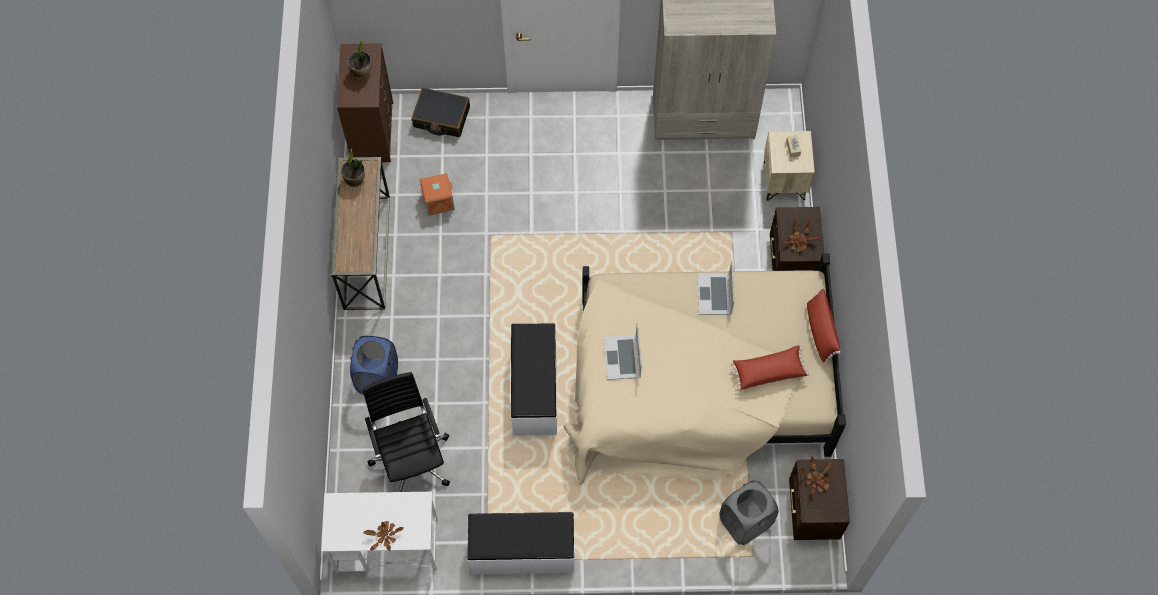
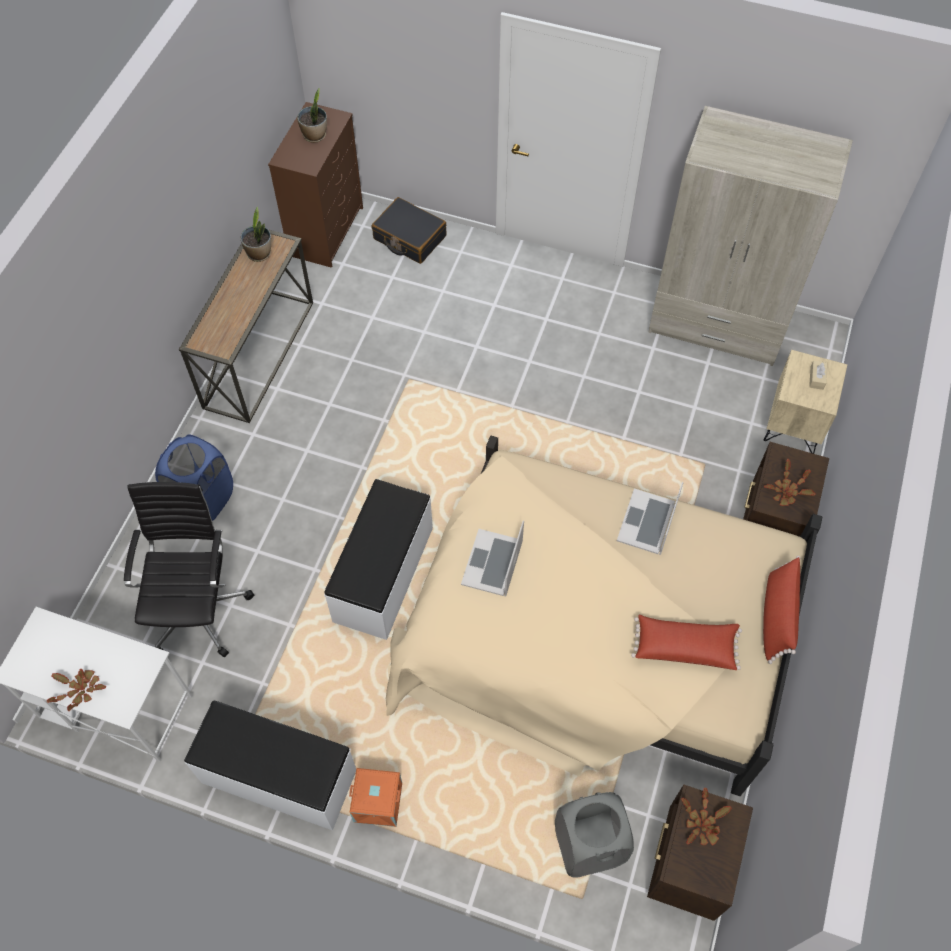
camera: 20 degrees right, 5 degrees down
(438, 200) = (366, 323): orange storage box -> orange storage box (378, 802)

